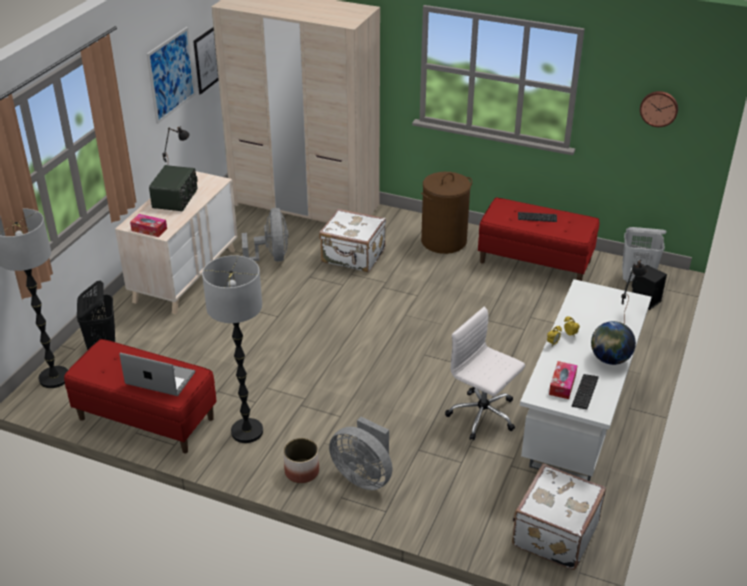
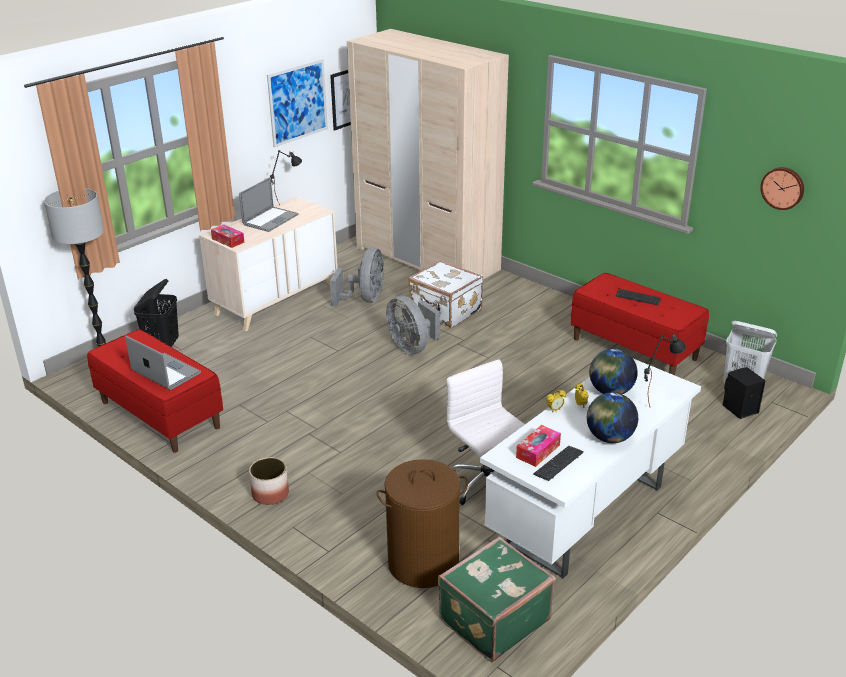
camera: 20 degrees right, 5 degrees down
(176, 199) = (270, 219): radio -> laptop
(247, 432) = (242, 446): floor lamp -> none
(364, 476) = (327, 513): grey fan -> grey fan (412, 347)
(443, 241) = (547, 313): brown laundry basket -> brown laundry basket (423, 563)
(553, 533) = (492, 619): white suitcase -> green suitcase
(586, 317) = (610, 391): none -> globe

